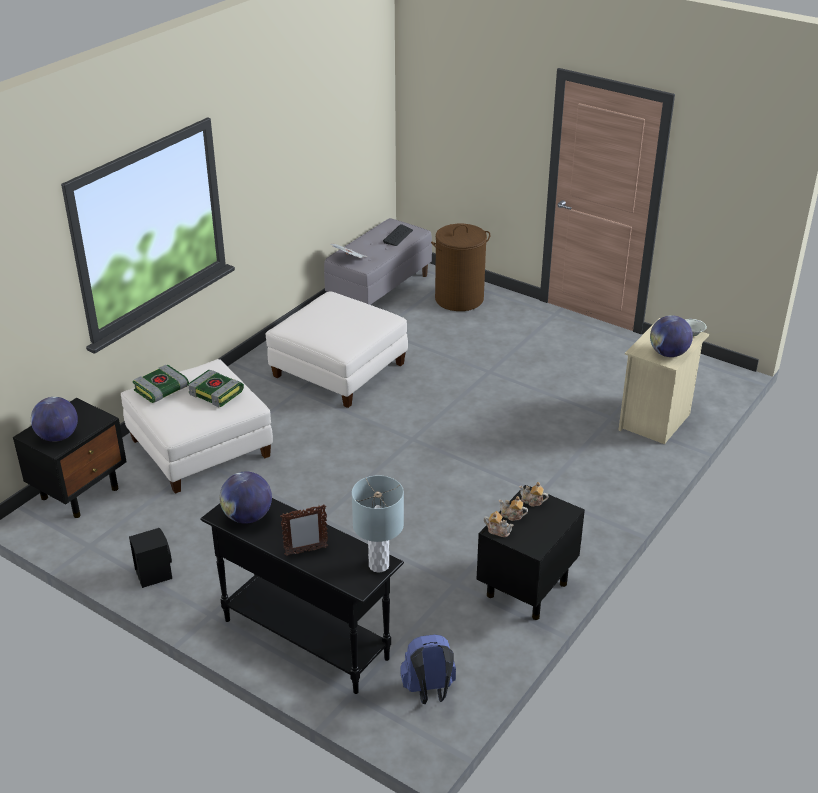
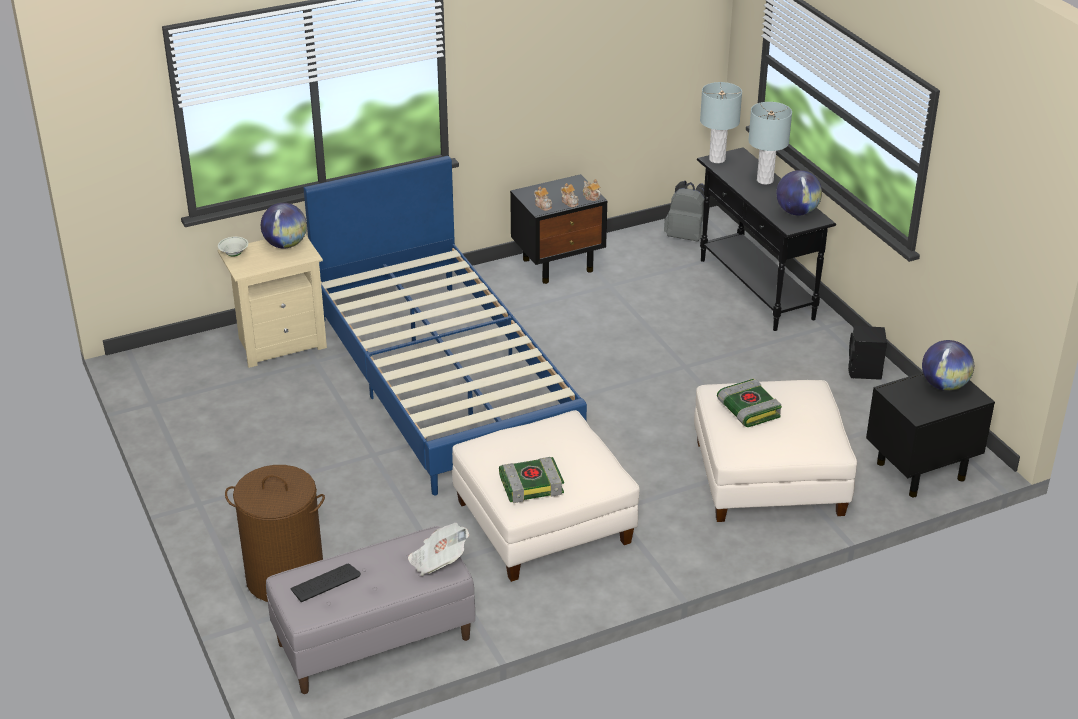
camera: 150 degrees left, 0 degrees up
(161, 390) = (809, 433): book -> book (532, 484)
(306, 551) = (764, 180): picture frame -> grey table lamp
(429, 691) = (686, 236): blue backpack -> grey backpack
(502, 436) = (442, 381): none -> blue bed

